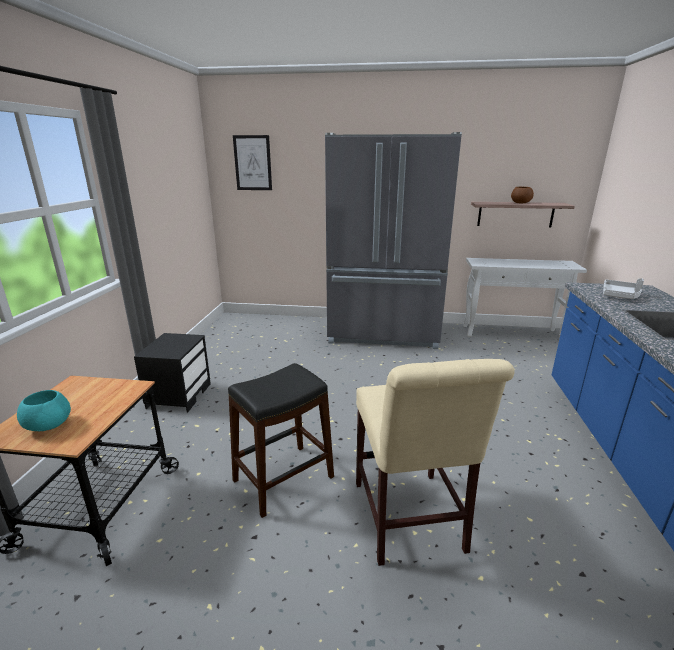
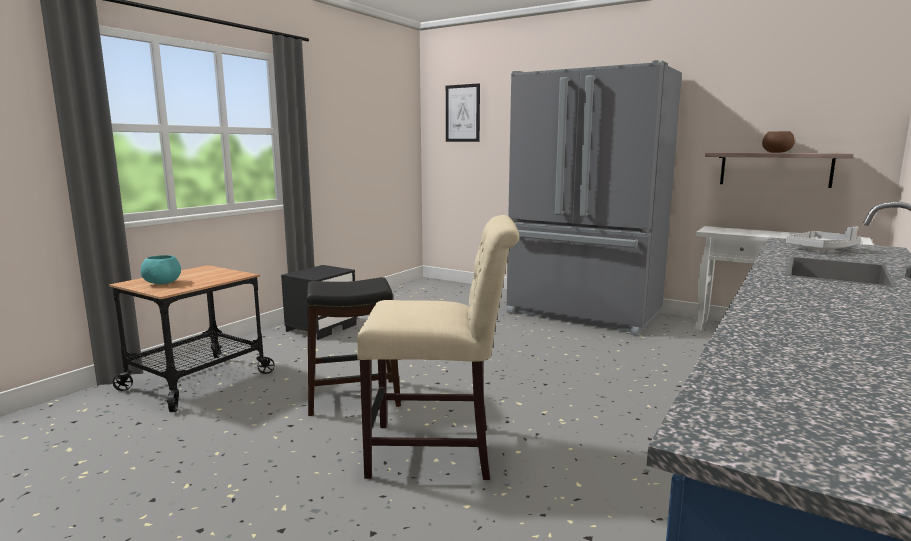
camera: 25 degrees right, 10 degrees down
(409, 521) = (439, 451): beige chair -> beige chair turned 105 degrees counterclockwise

